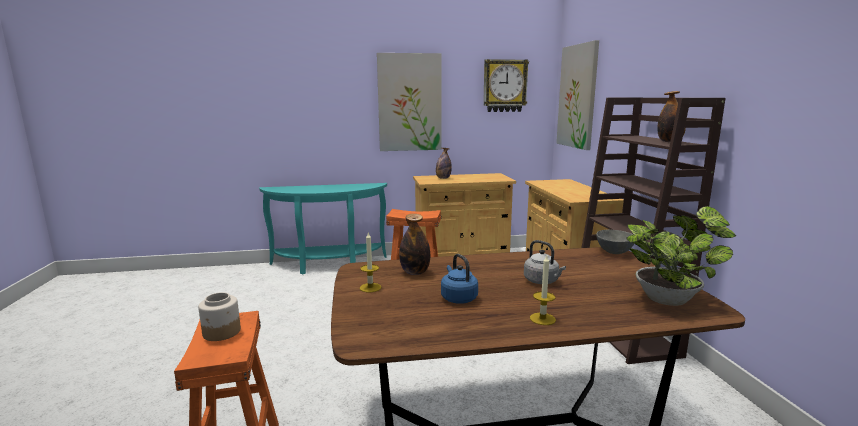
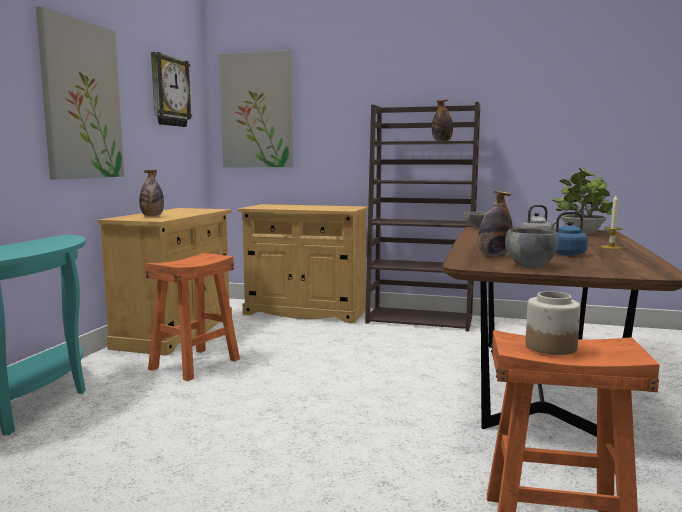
camera: 65 degrees left, 5 degrees down
(370, 287) = (529, 266): candle -> grey bowl

